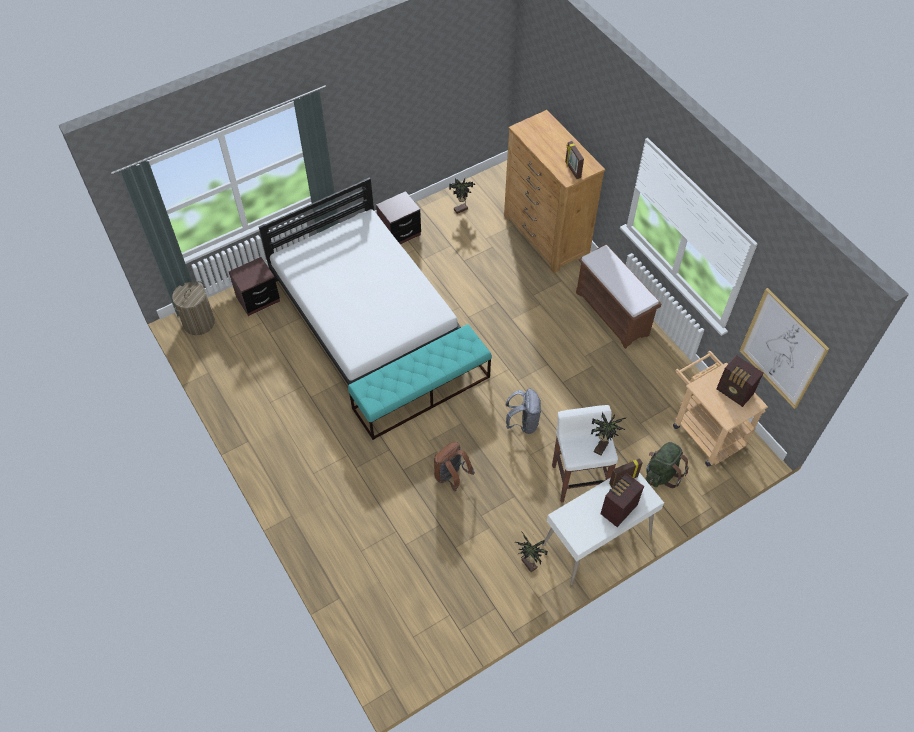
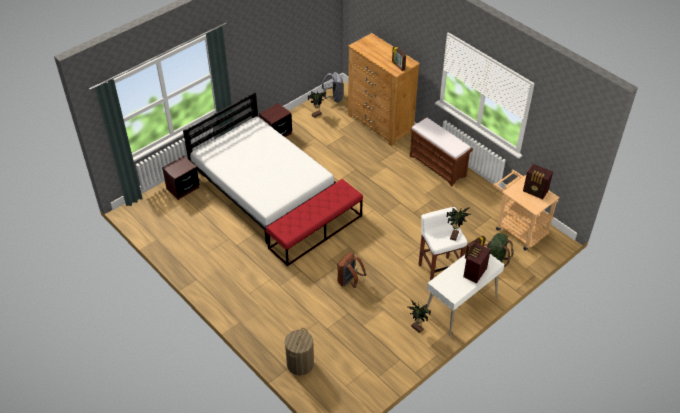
camera: 10 degrees left, 10 degrees down
(199, 322) = (142, 208): laundry basket -> laundry basket (300, 364)
(422, 392) = (316, 232): turquoise bench -> red bench
(523, 423) = (392, 241): grey backpack -> grey backpack (333, 98)
(782, 349) = (562, 153): picture -> none

